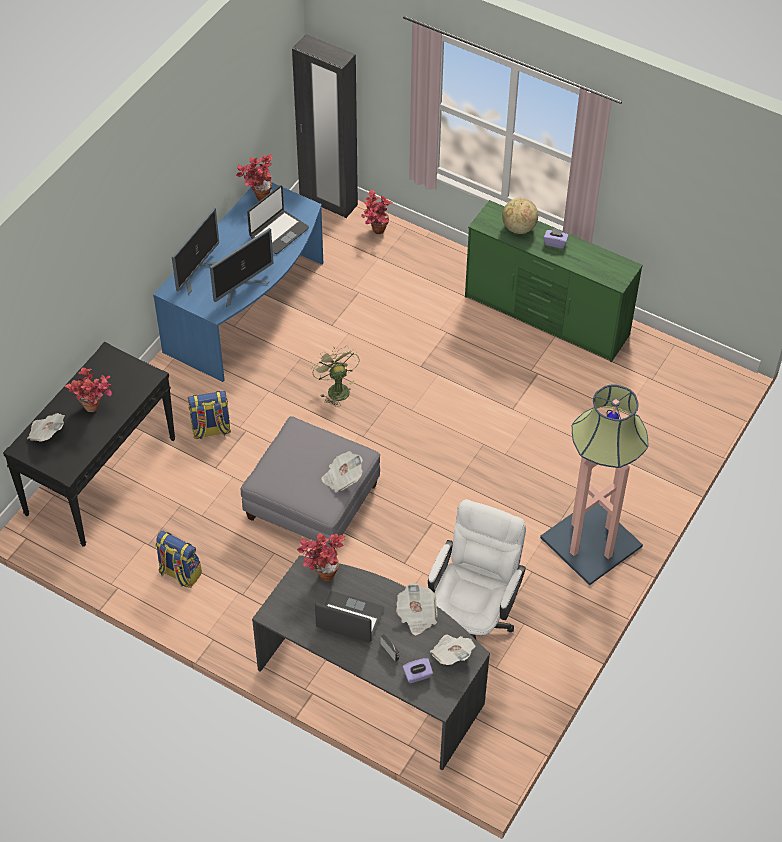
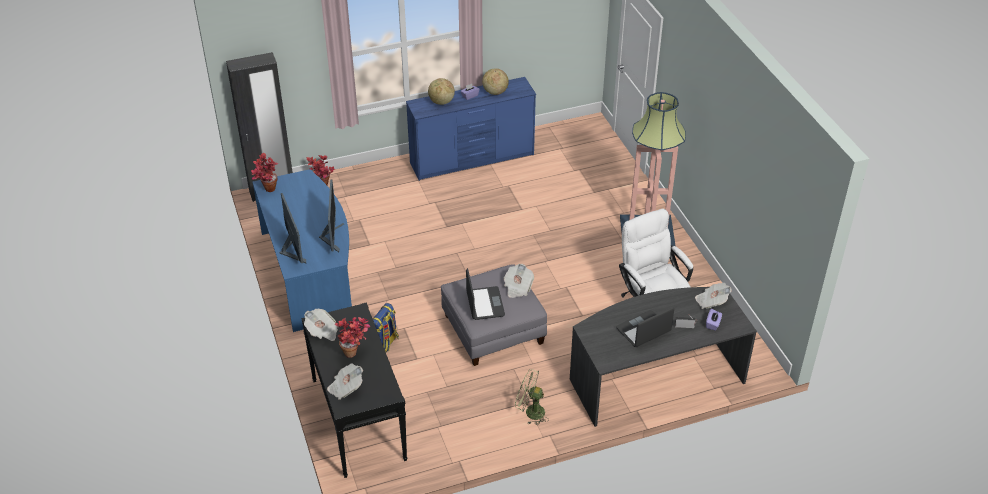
camera: 50 degrees left, 10 degrees down
(179, 573) = (481, 423): backpack -> none
(278, 232) = (308, 198): laptop -> laptop (484, 304)
(321, 573) = (597, 324): potted plant -> none
(336, 389) = (420, 270): green fan -> green fan (530, 412)
(416, 615) = (669, 301): newspaper -> newspaper (322, 331)
(546, 317) = (472, 159): green dresser -> blue dresser
(585, 258) = (495, 92): none -> globe

